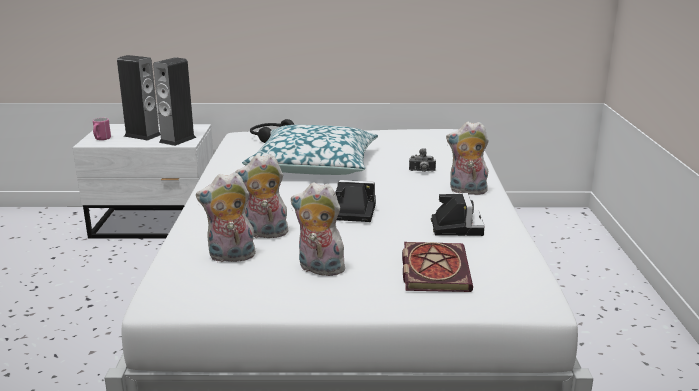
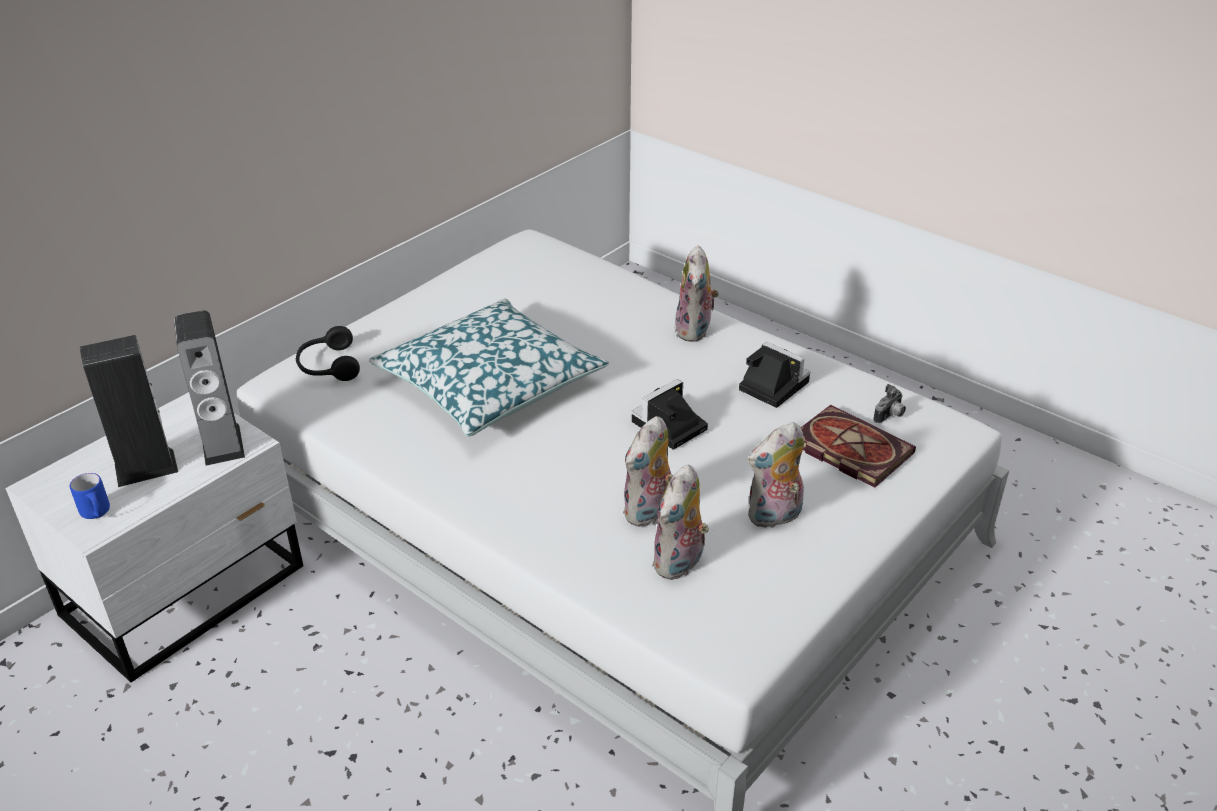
camera: 50 degrees left, 15 degrees up
(101, 139) = (97, 514): pink mug -> blue mug
(422, 171) = (613, 327): camera -> camera (890, 416)
(466, 191) = (695, 331): plush toy -> plush toy turned 45 degrees counterclockwise

